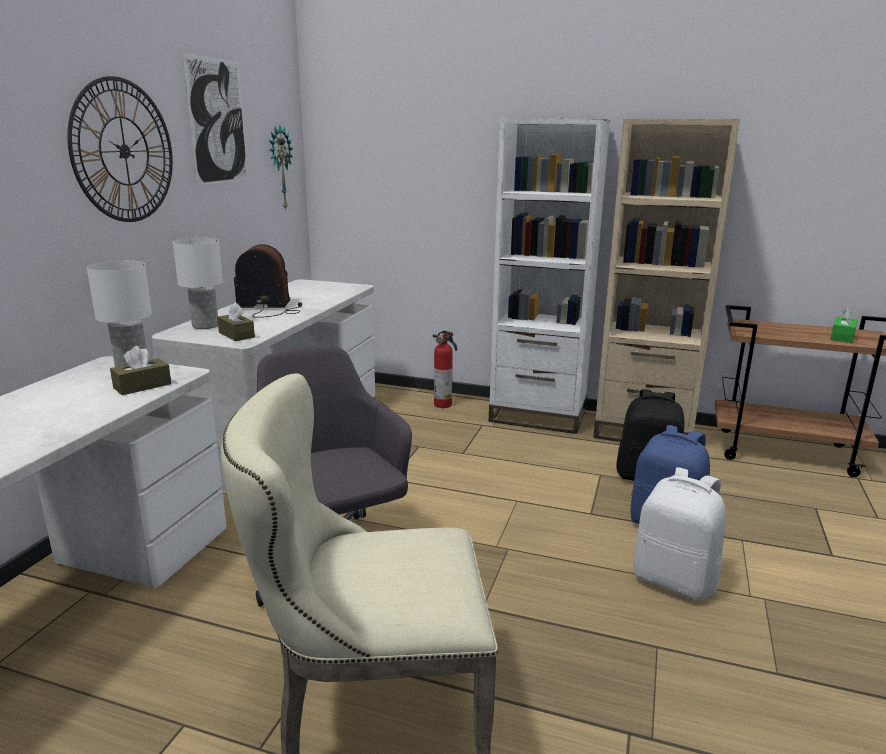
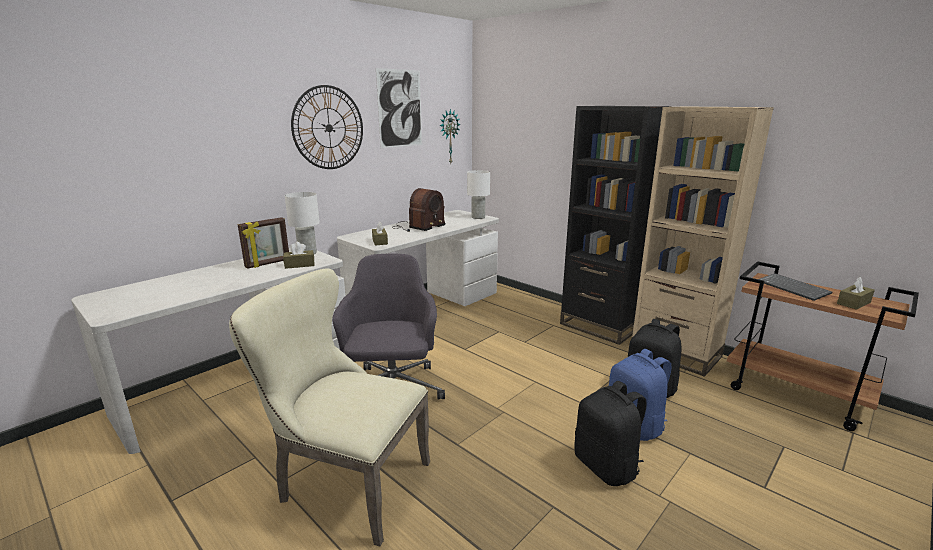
camera: 25 degrees right, 0 degrees up
(78, 392) = (268, 263): none -> picture frame
(206, 326) = (371, 234): white table lamp -> white table lamp (478, 217)
(269, 308) = (417, 227): radio -> radio turned 105 degrees clockwise
(444, 405) = (538, 307): fire extinguisher -> none
(537, 416) = (599, 326): white bookcase -> black bookcase
(675, 580) = (607, 466): white backpack -> black backpack
(778, 329) = (794, 288): none -> keyboard
(842, 337) = (853, 303): green tissue box -> brown tissue box

